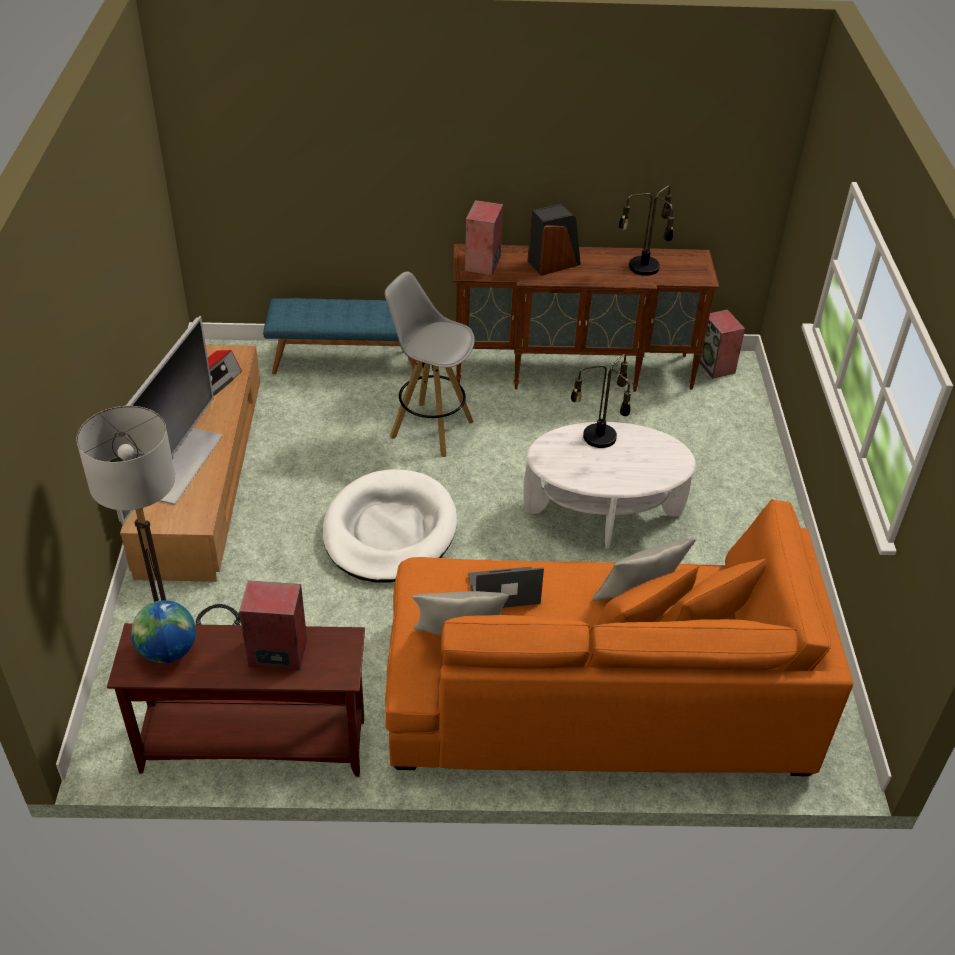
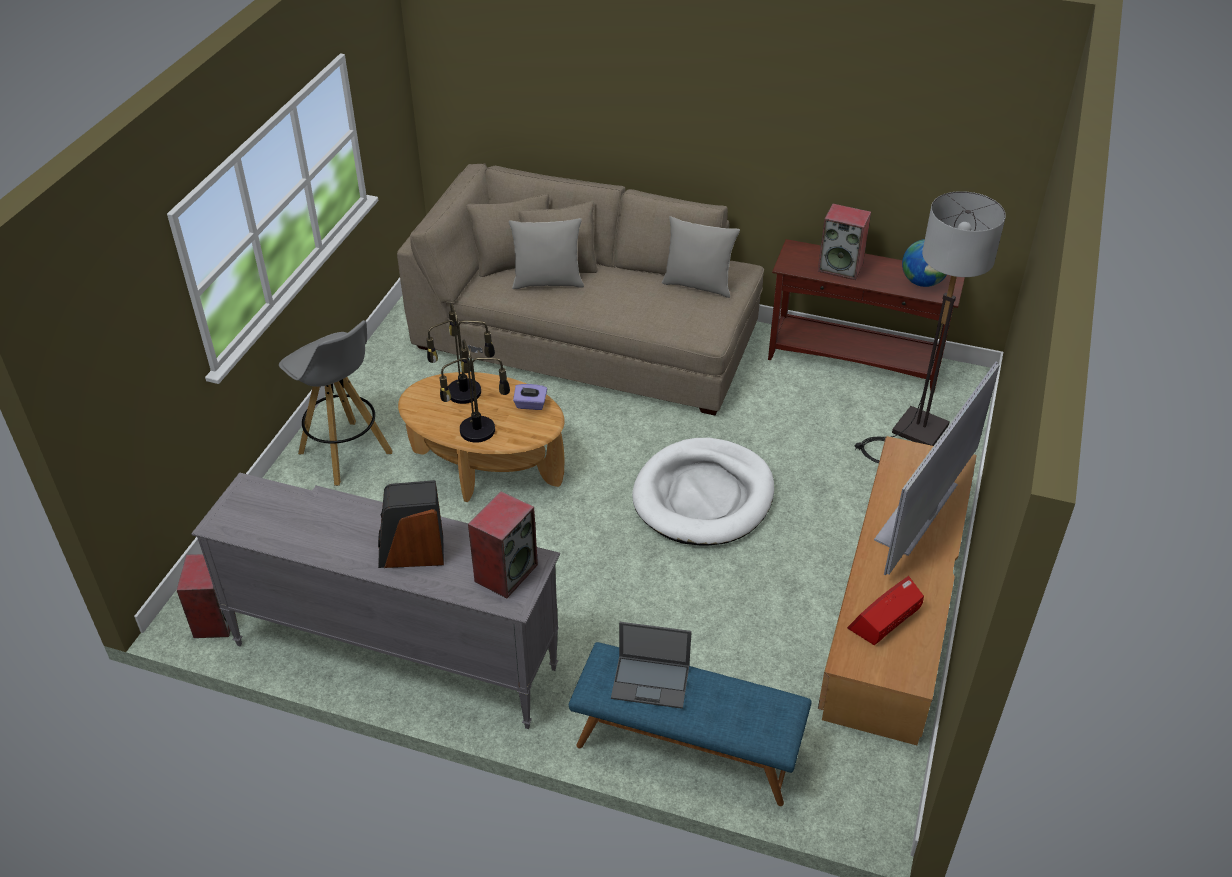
camera: 160 degrees left, 0 degrees up
(430, 428) = (616, 608): grey stool -> grey stool (345, 454)
(502, 589) = (649, 306): laptop -> laptop (651, 681)
(568, 470) = (530, 405): none -> purple tissue box
(573, 370) = (396, 655): brown cabinet -> grey cabinet
(594, 696) = (587, 338): orange sofa -> beige sofa
(603, 514) = (486, 468): white coffee table -> brown coffee table
(644, 267) = (302, 520): table lamp -> table lamp (464, 392)

